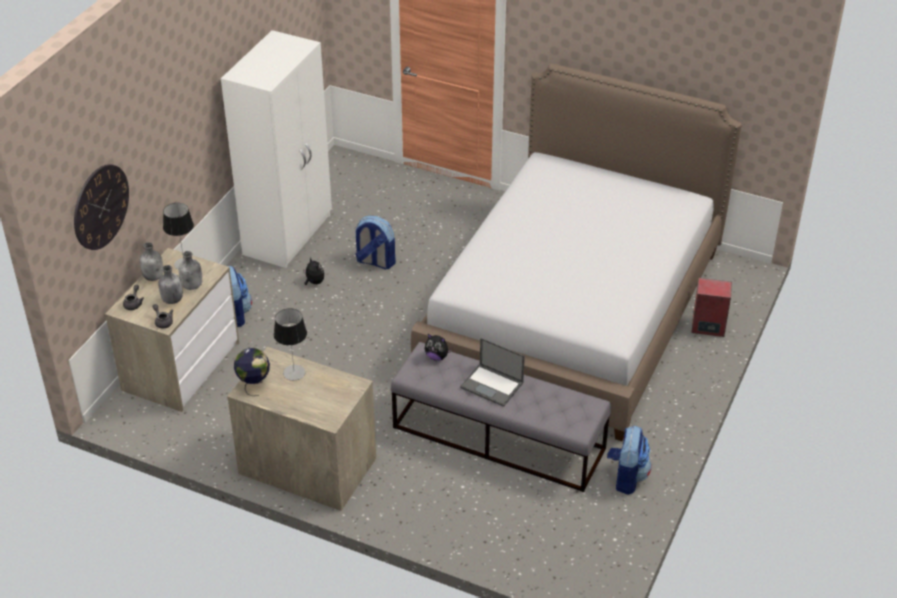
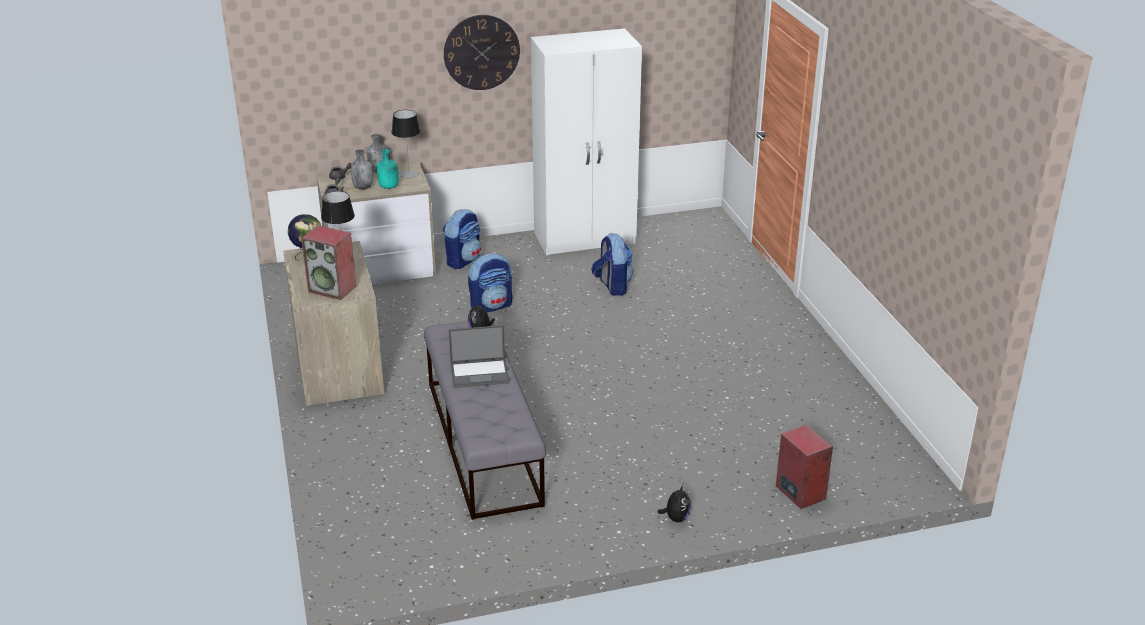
camera: 50 degrees right, 10 degrees down
(101, 207) = (335, 73): wall clock -> wall clock (481, 52)
(192, 286) = (389, 187): grey bottle -> turquoise bottle
(314, 282) = (548, 273): plush toy -> plush toy (676, 518)
(331, 397) = (333, 289): none -> speaker
(492, 385) = (480, 373): laptop -> laptop turned 90 degrees counterclockwise
(573, 311) = (700, 406): bed -> none
(626, 477) = (521, 536): backpack -> backpack (491, 306)

